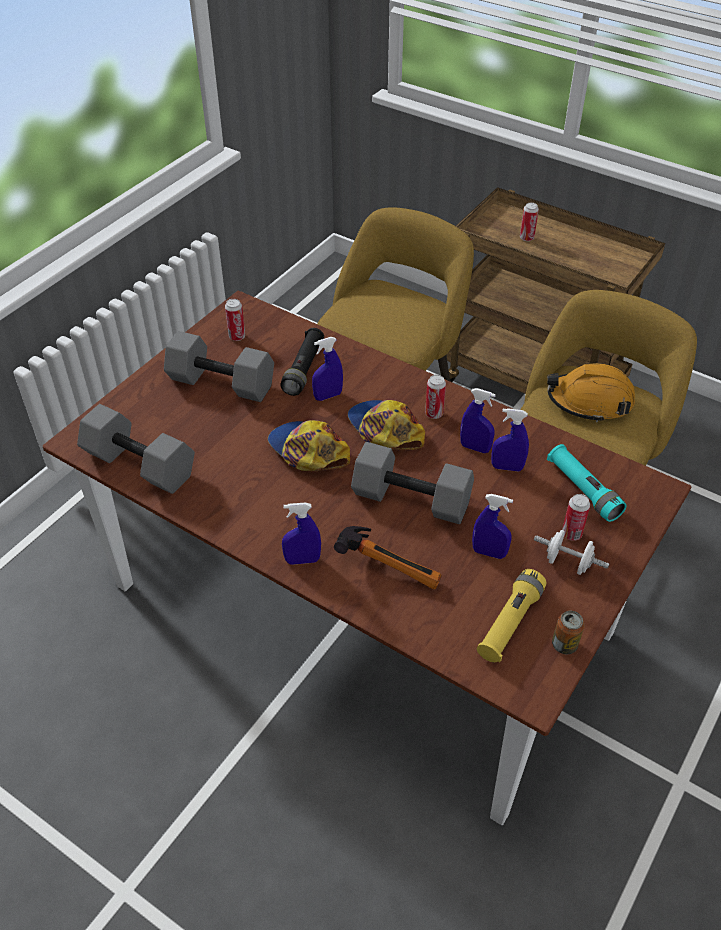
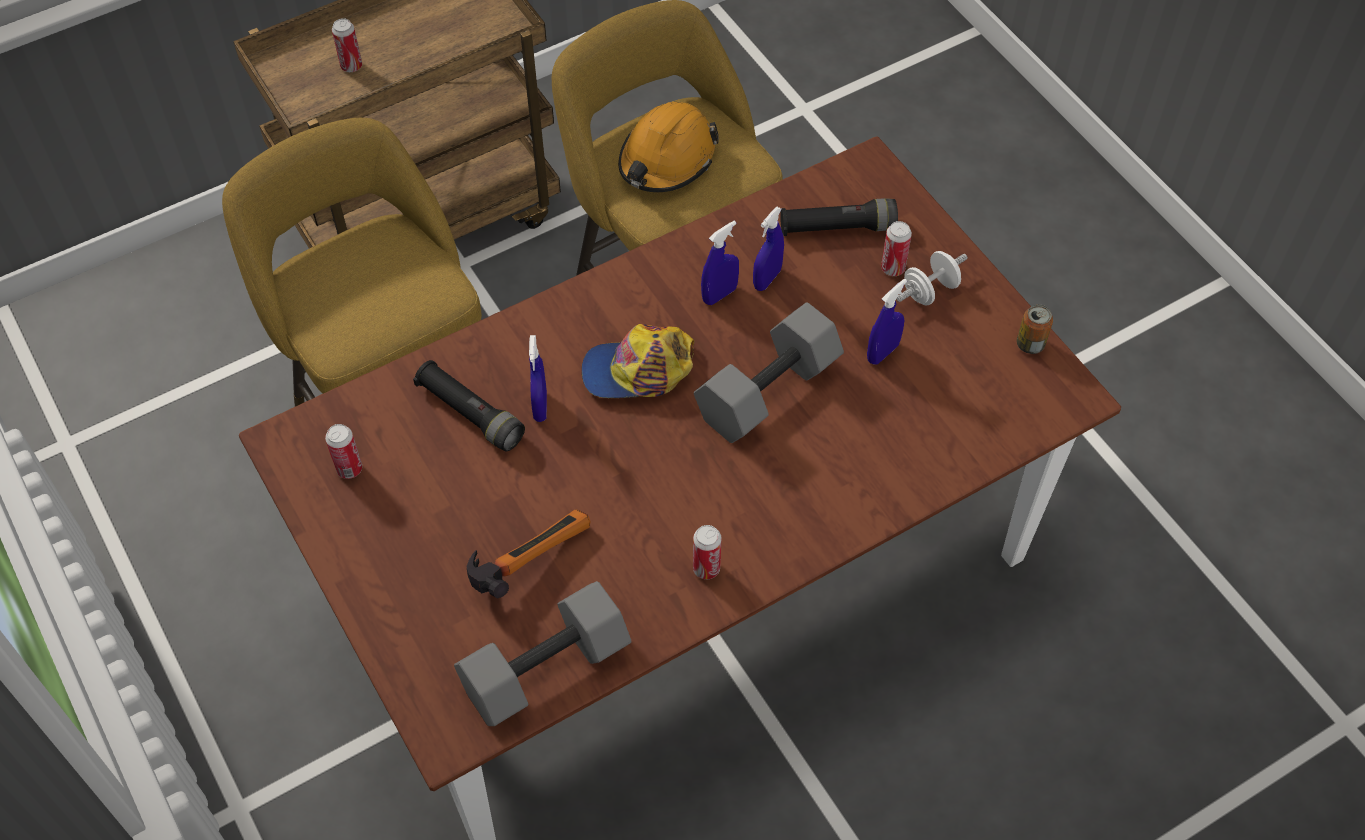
camera: 65 degrees left, 10 degrees up
(223, 382) = (437, 517): grey dumbbell -> none
(302, 560) = (806, 536): blue spray bottle -> none
(307, 451) = (629, 466): cap -> none
(390, 565) = (856, 452): hammer -> hammer (526, 557)
(434, 414) = (640, 309): can -> can (706, 568)
(510, 623) = (983, 377): yellow flashlight -> none
(583, 490) = (837, 228): turquoise flashlight -> black flashlight

